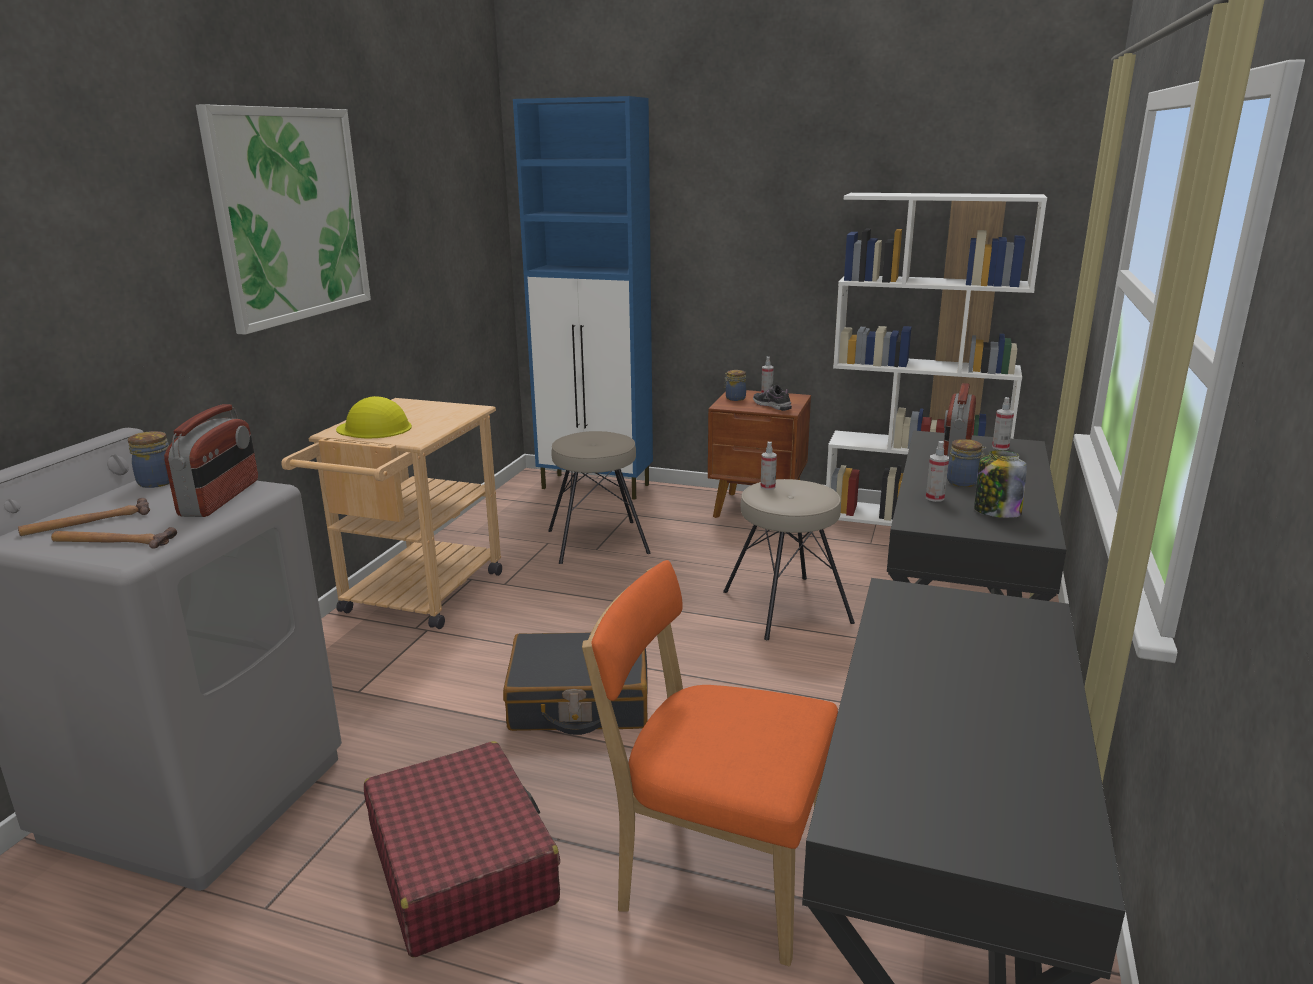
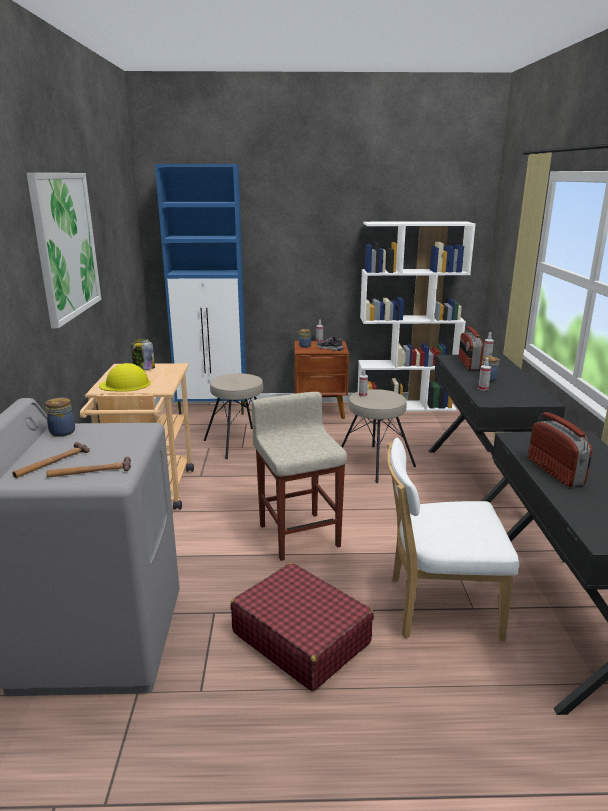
camera: 20 degrees left, 0 degrees up
(221, 498) = (124, 436): radio -> radio (555, 471)
(579, 701) = (298, 534): black suitcase -> beige stool
(714, 874) = (437, 607): orange chair -> white chair
(996, 512) = (518, 392): jar -> jar (143, 368)

